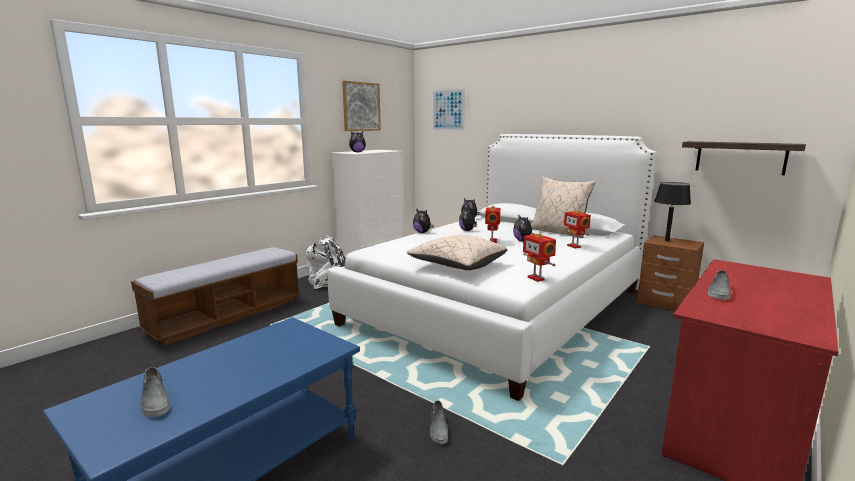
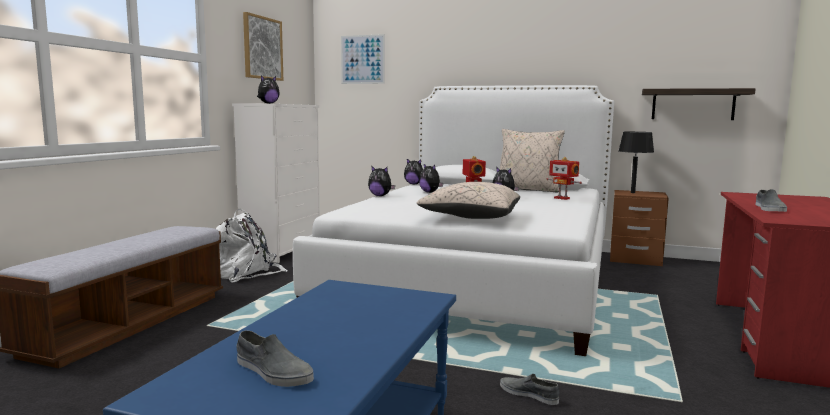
camera: 20 degrees left, 5 degrees down
(438, 428) = (529, 394): grey shoe -> grey shoe turned 150 degrees clockwise
(536, 278) = (569, 221): toy robot -> none

